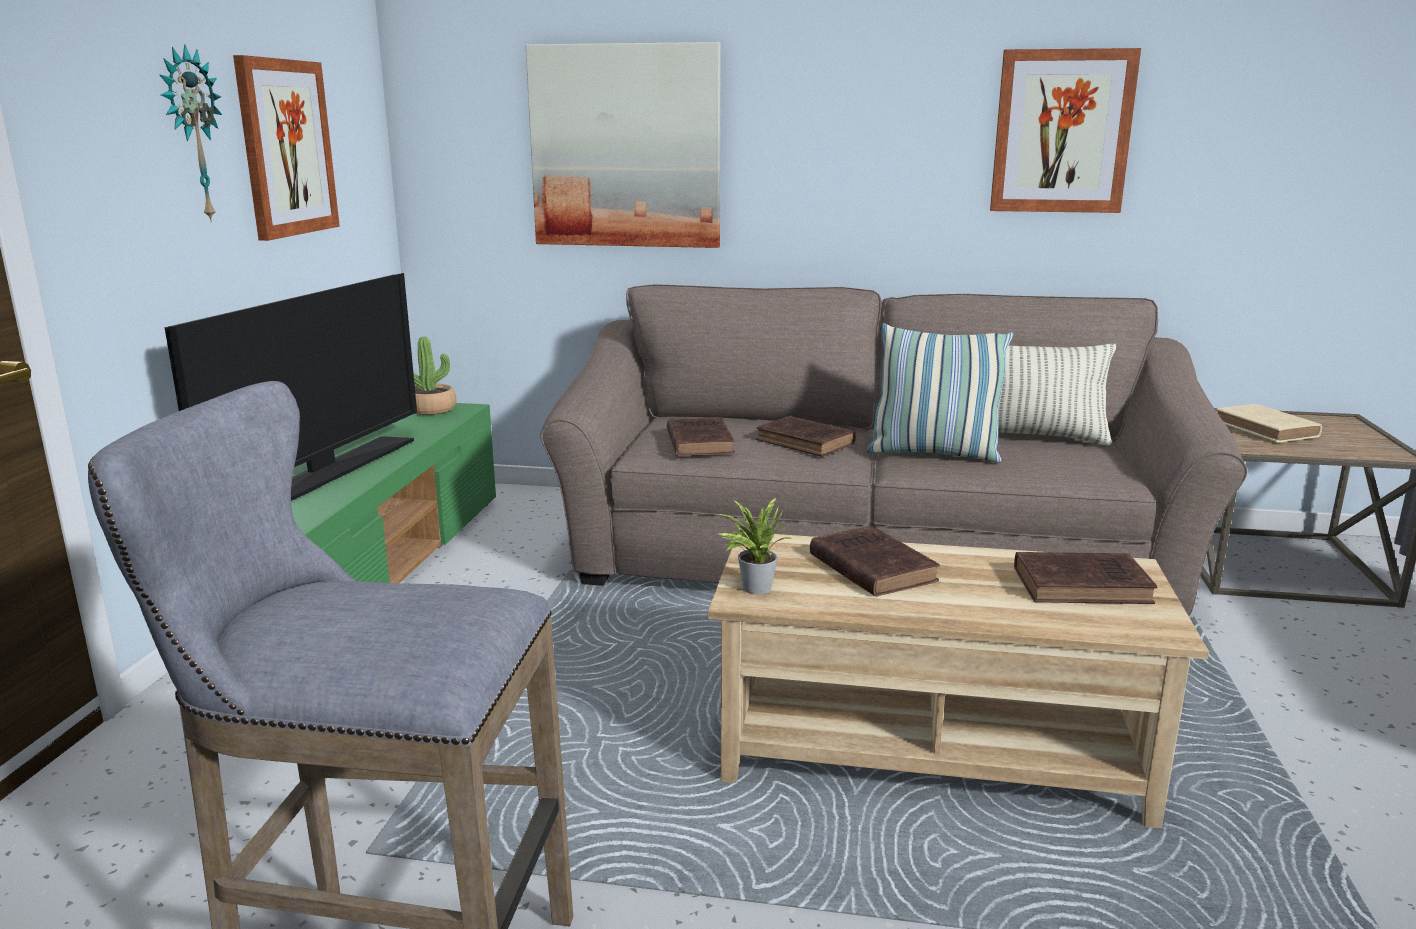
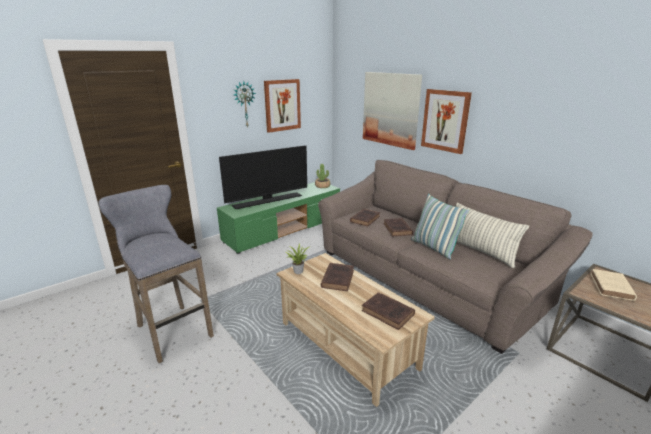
camera: 40 degrees right, 5 degrees up
(1062, 132) = (550, 124): picture -> picture (445, 120)

